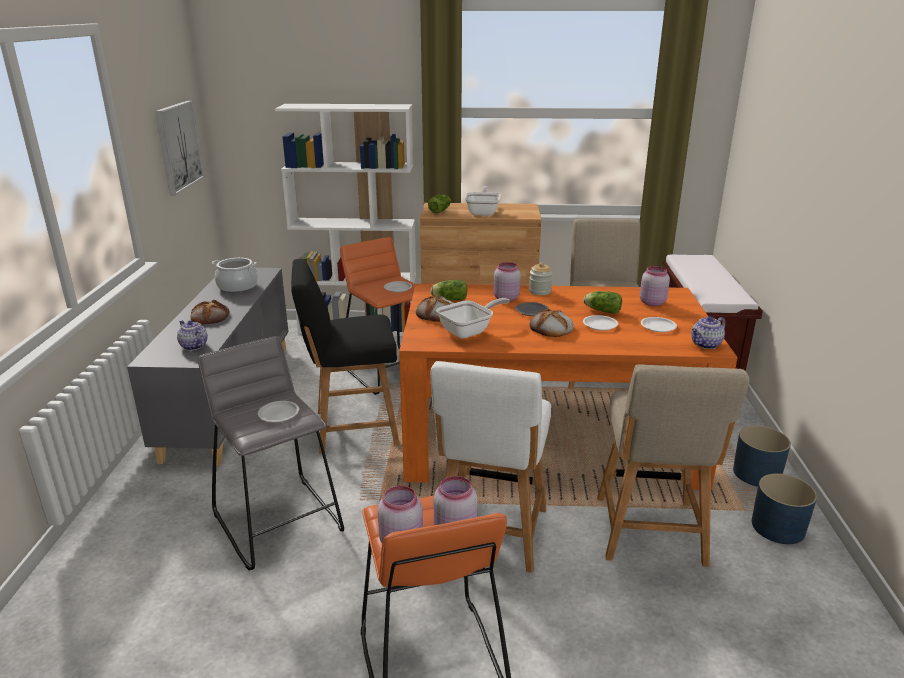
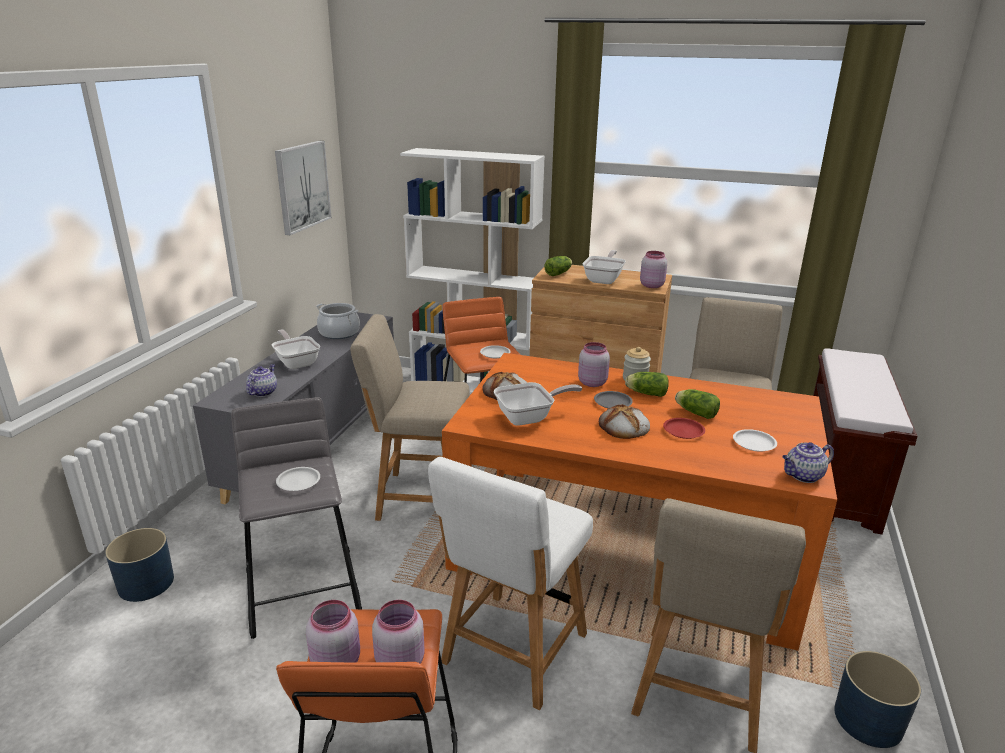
camera: 15 degrees right, 0 degrees up
(193, 346) = (263, 392): teapot -> teapot turned 45 degrees clockwise
(210, 316) = (296, 362): bread -> frying pan
(351, 428) = (418, 497): black chair -> beige chair
(448, 299) = (528, 376): lettuce -> lettuce (645, 393)
(599, 325) = (683, 431): white plate -> red plate
(651, 302) = (762, 410): pink jar -> pink jar (651, 285)
(756, 474) = (865, 641): blue planter -> blue planter (145, 583)

